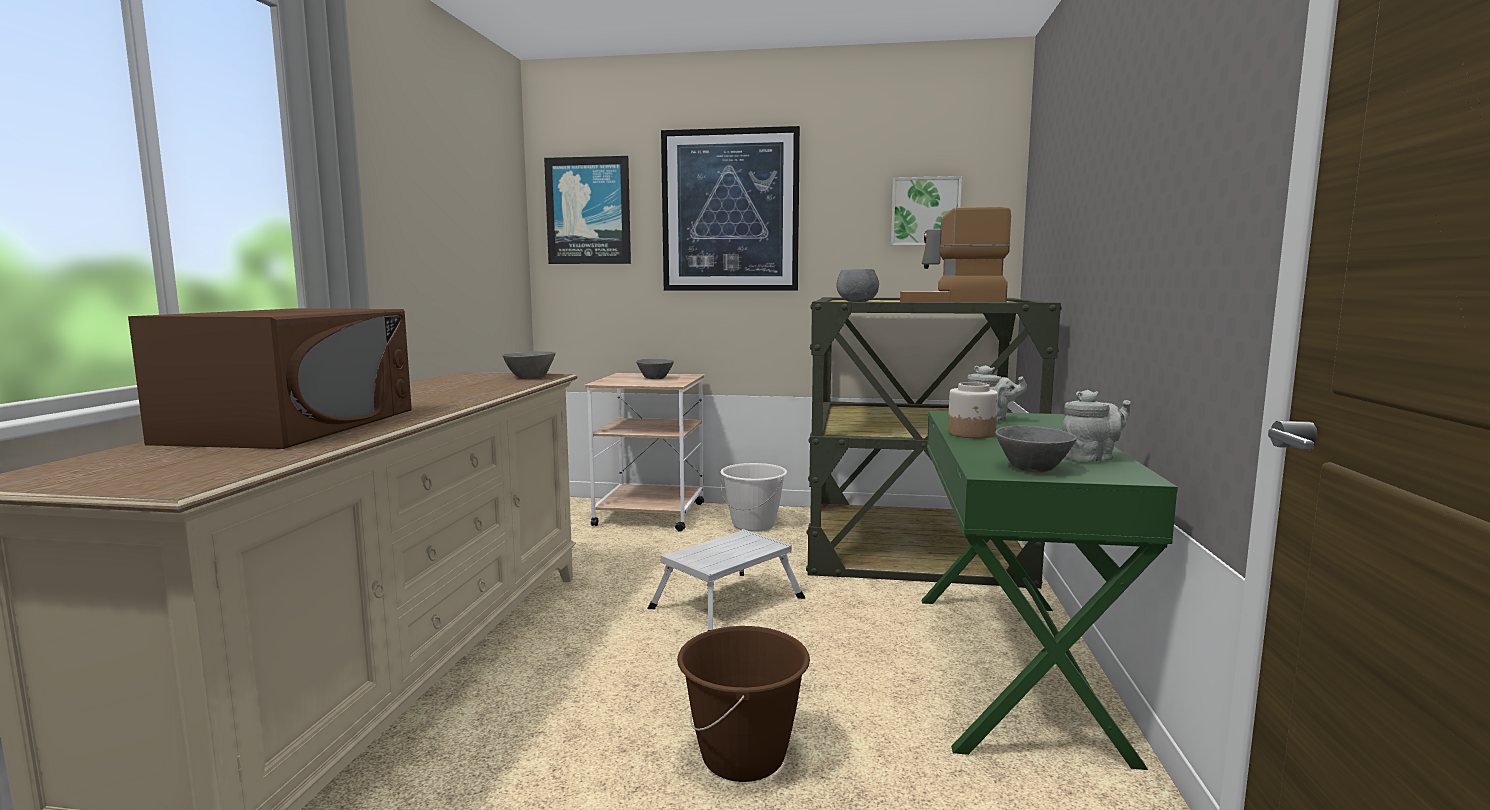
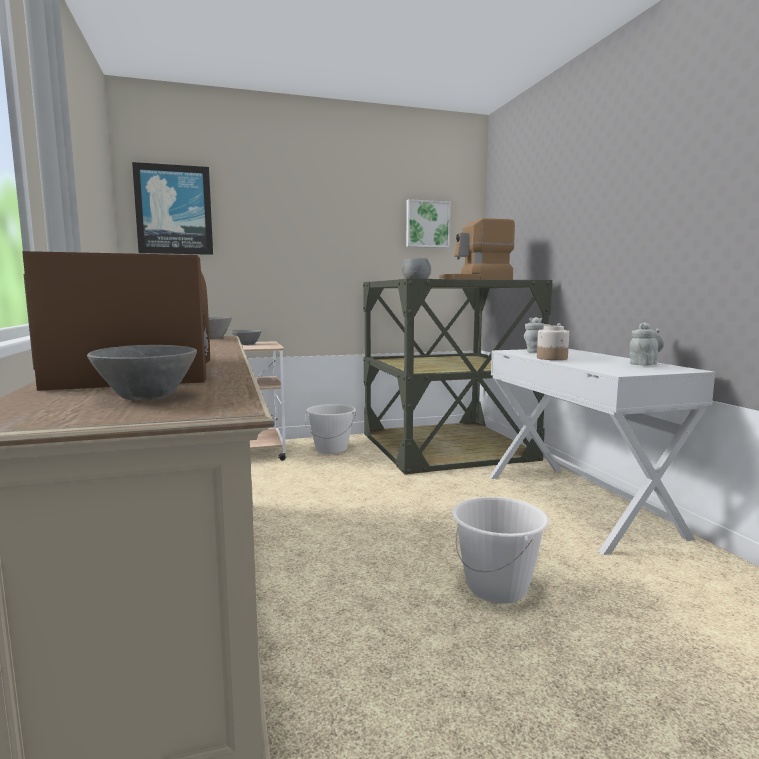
camera: 25 degrees left, 0 degrees up
(726, 603) = (372, 500): white step ladder -> none
(730, 211) = (293, 216): picture -> none
(744, 757) = (497, 588): brown bucket -> white bucket
(1012, 667) = (577, 504): green console table -> white console table
(1031, 469) = (633, 370): grey bowl -> grey bowl (144, 397)

